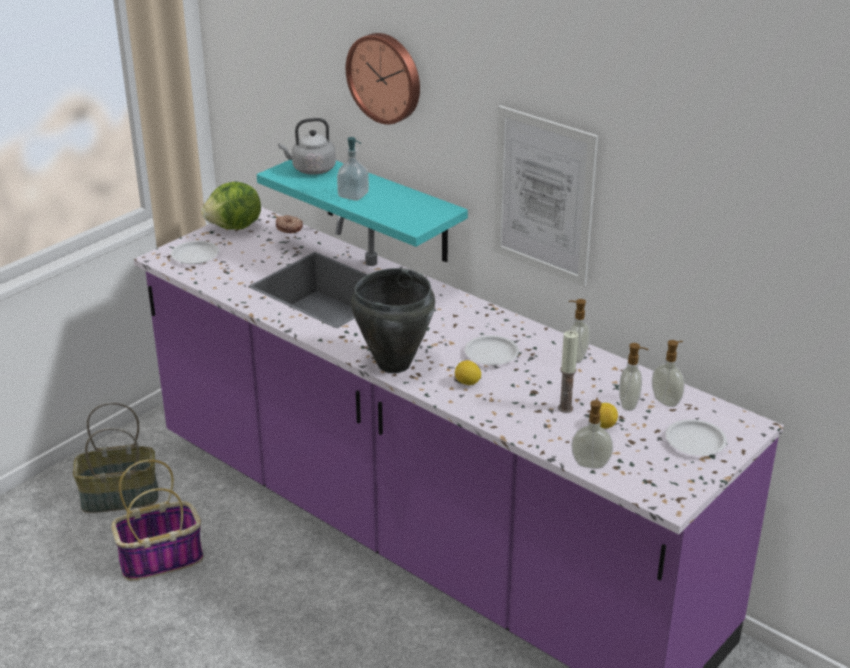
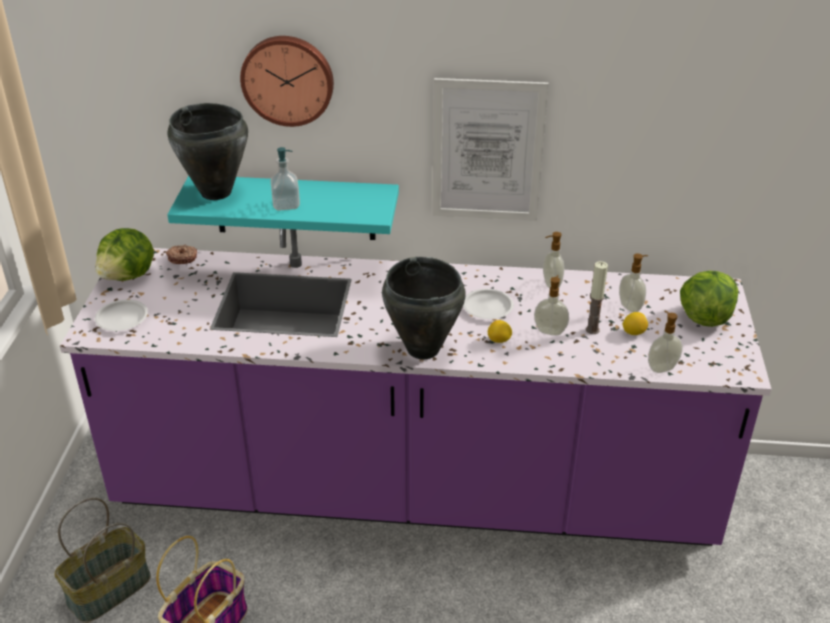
camera: 35 degrees left, 5 degrees up
(311, 170) = (216, 193): grey kettle -> black cooking pot
(666, 401) = (650, 293): soap dispenser -> soap dispenser (550, 331)
(694, 442) = (704, 317): white plate -> lettuce

